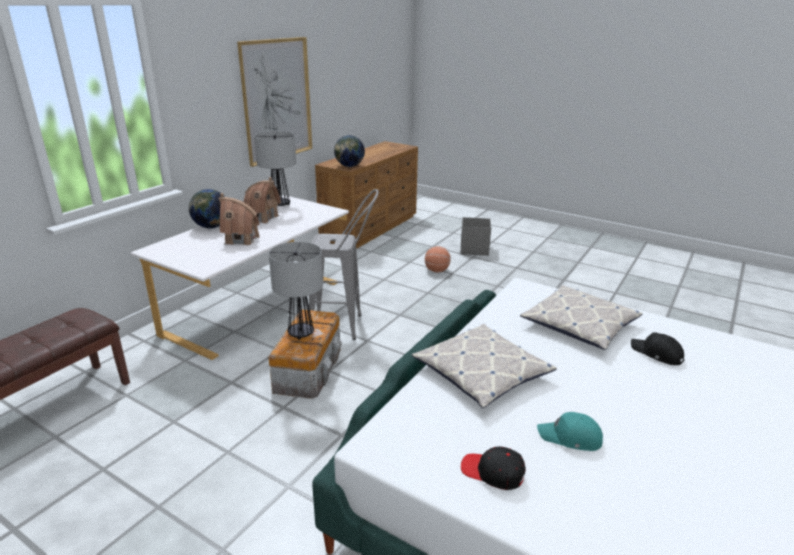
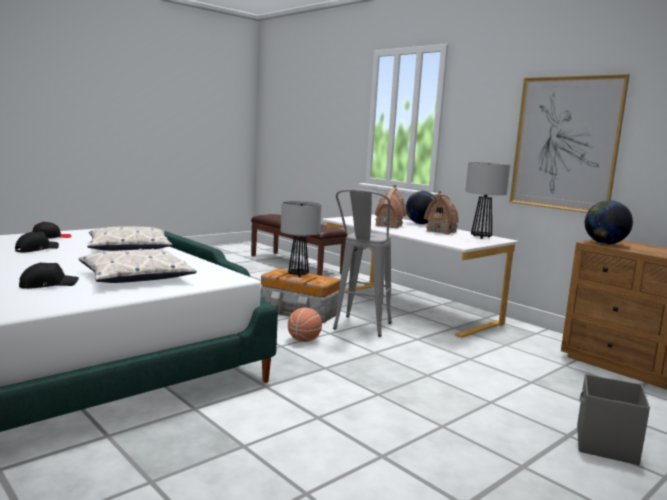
camera: 105 degrees right, 15 degrees down
(437, 270) = (500, 393): basketball -> basketball (304, 340)
(570, 438) = (36, 249): turquoise cap -> black cap

